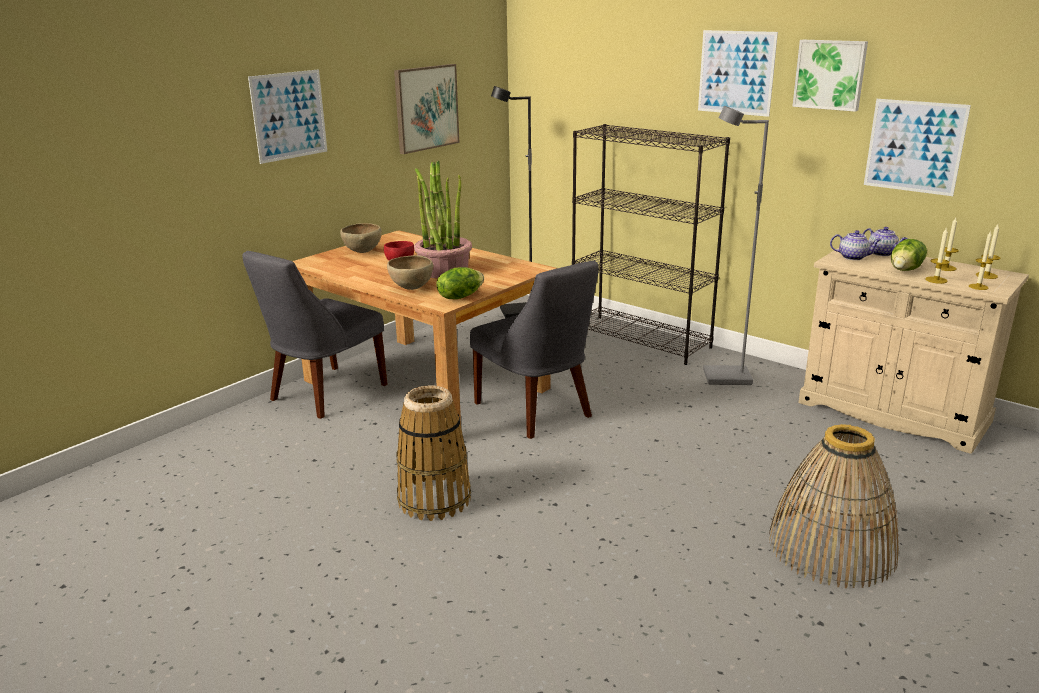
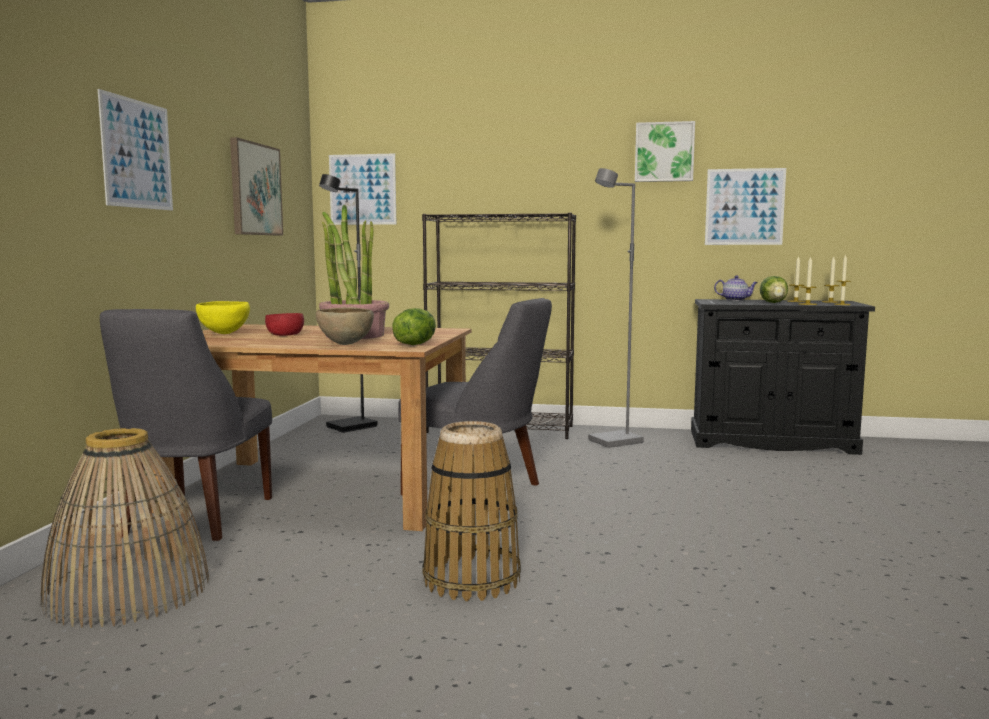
camera: 30 degrees left, 15 degrees down
(362, 252) = (224, 334): brown bowl -> yellow bowl
(736, 72) = (574, 157): picture -> picture (362, 189)
(831, 548) = (880, 527): basket -> basket (128, 590)
(853, 257) = (722, 301): teapot -> none
(892, 412) = (771, 442): beige cabinet -> black cabinet

